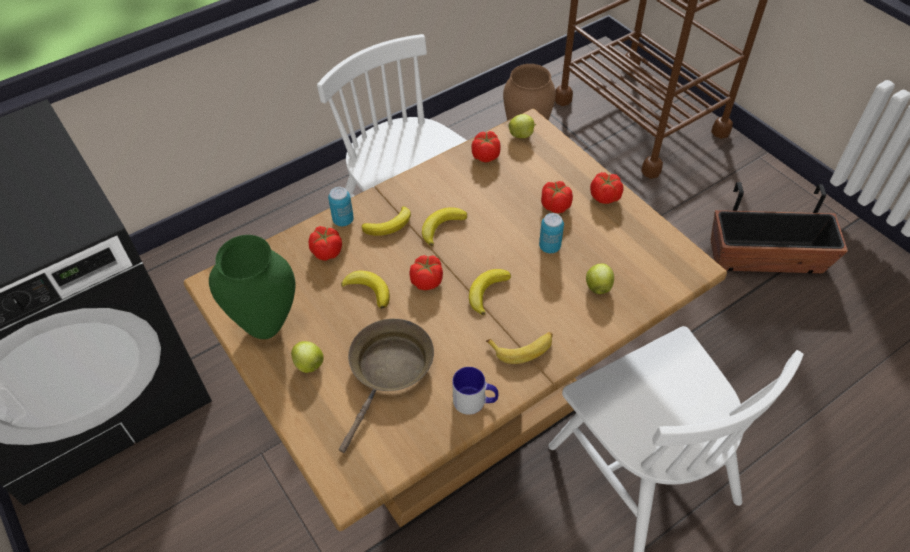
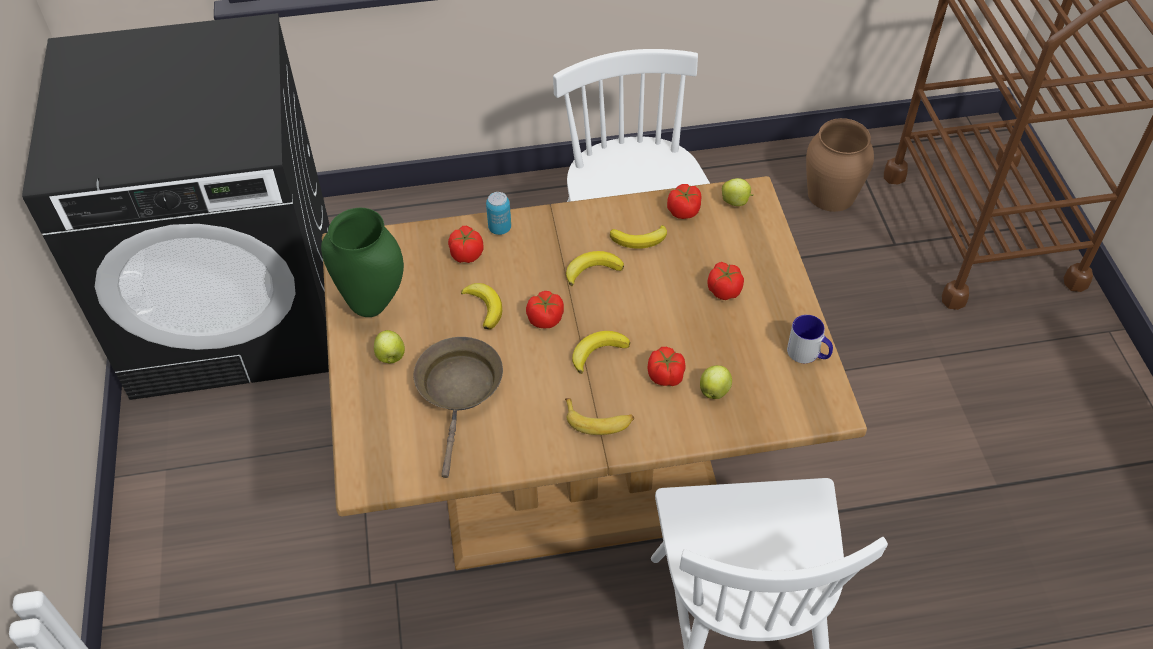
camera: 25 degrees right, 0 degrees up
(389, 225) = (541, 249): banana -> banana (640, 240)
(389, 370) = (459, 391): brown frying pan -> brown frying pan turned 45 degrees counterclockwise
(475, 401) = (522, 452): mug -> mug (808, 354)
(549, 247) = (690, 331): can -> none
(605, 197) = (784, 300): tomato -> tomato (666, 376)
(765, 258) = (1037, 455): planter -> none

